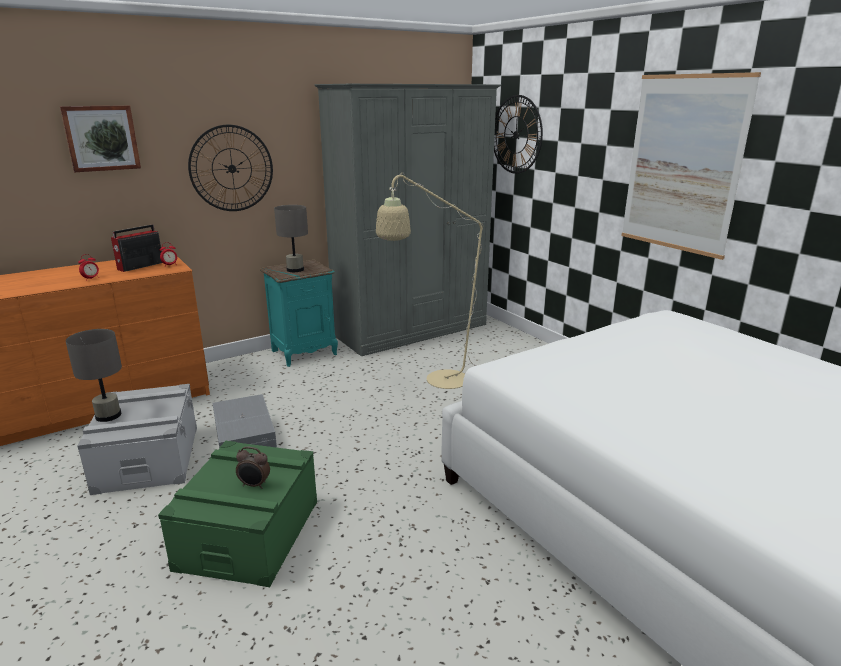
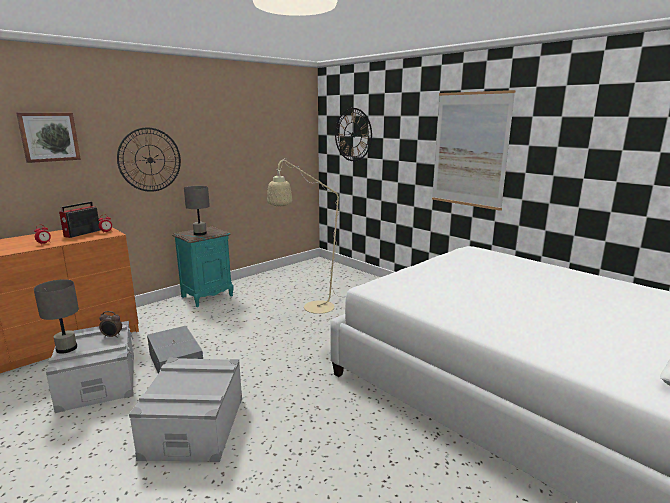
camera: 10 degrees left, 5 degrees down
(249, 534) = (194, 426): green storage box -> grey storage box
(254, 485) = (200, 386): alarm clock -> alarm clock (112, 336)
(412, 330) = (285, 276): grey wardrobe -> none

